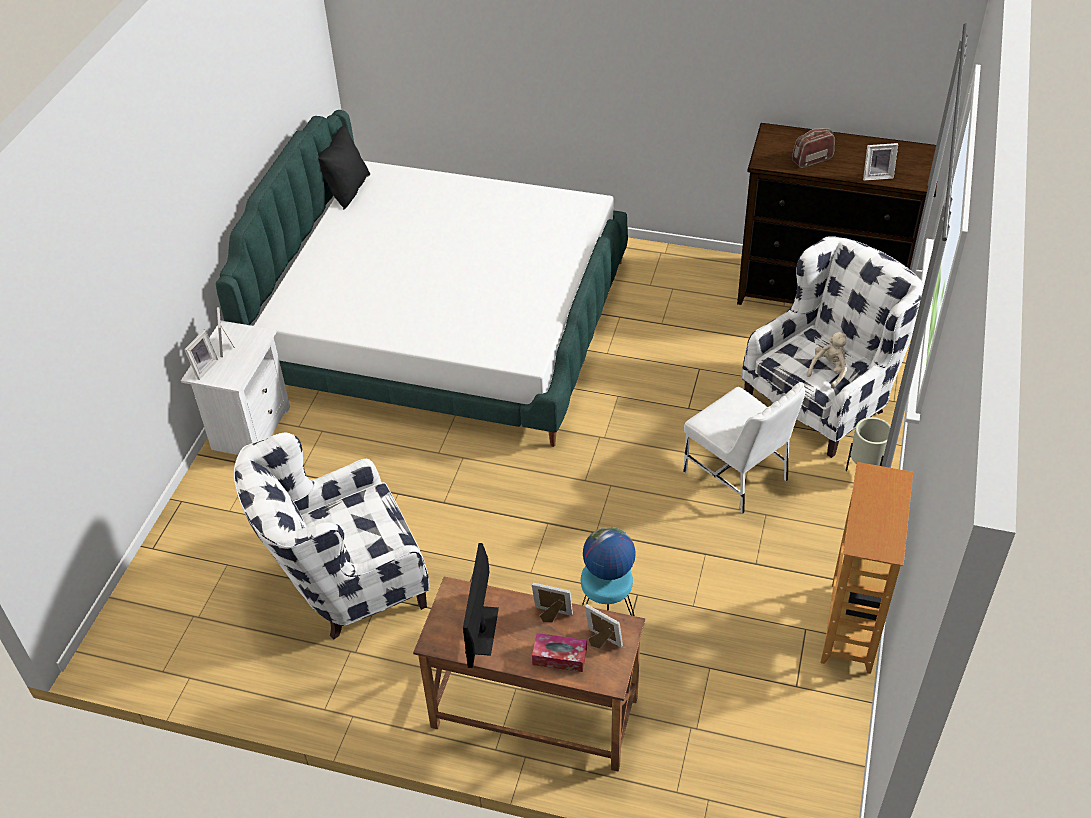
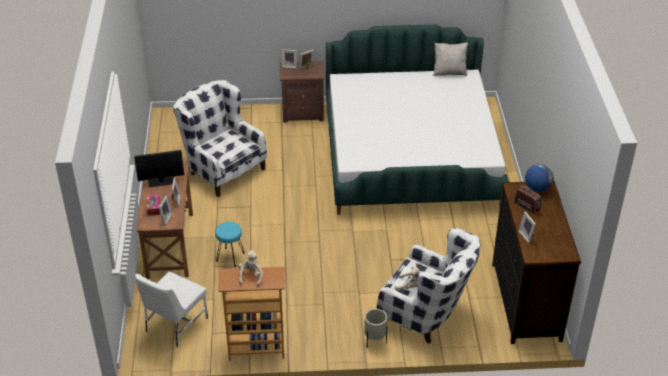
camera: 70 degrees right, 5 degrees down
(249, 429) = (303, 113): white nightstand -> brown nightstand
(347, 190) = (449, 72): black pillow -> beige pillow
(608, 569) = (231, 229): globe -> globe (537, 188)
(737, 476) = (347, 288): white chair -> white chair (175, 325)
(874, 511) = (251, 276): none -> beige plush toy

